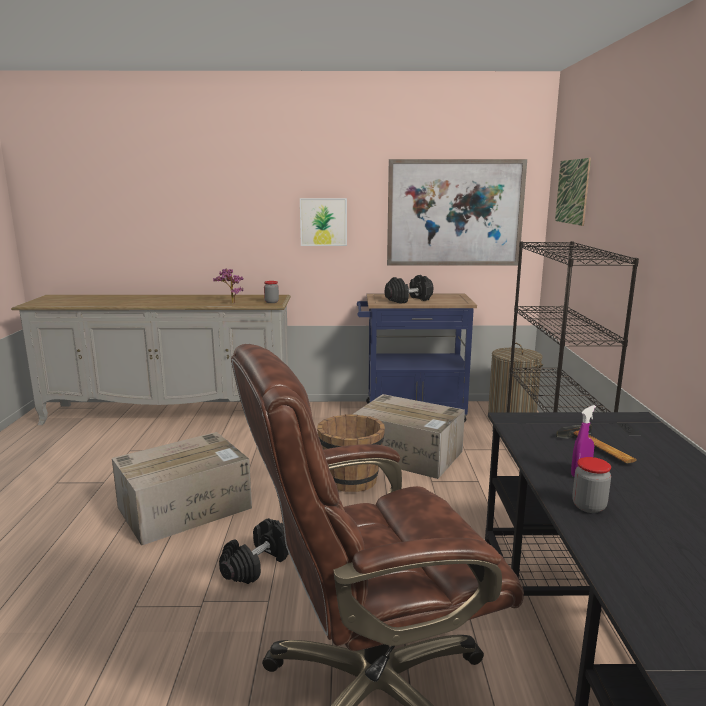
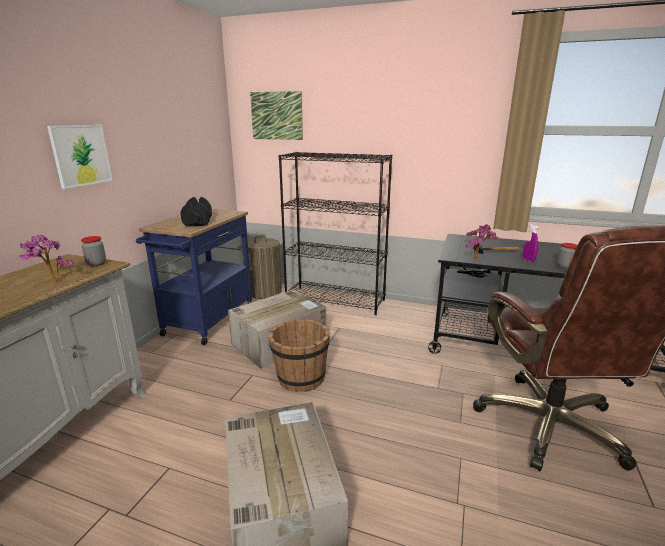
camera: 70 degrees left, 5 degrees up
(257, 565) = (410, 457): black dumbbell -> none
(455, 213) = (185, 137): picture -> none
(521, 435) = (477, 260): none -> potted plant

